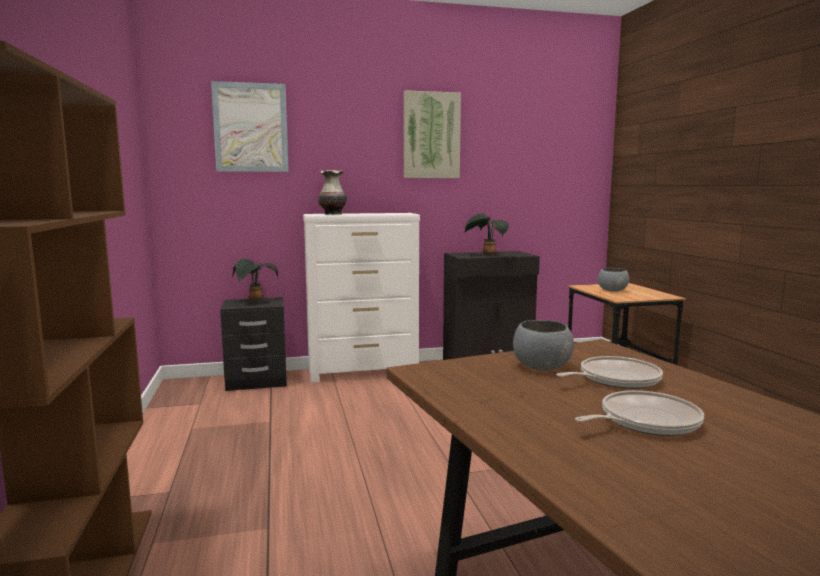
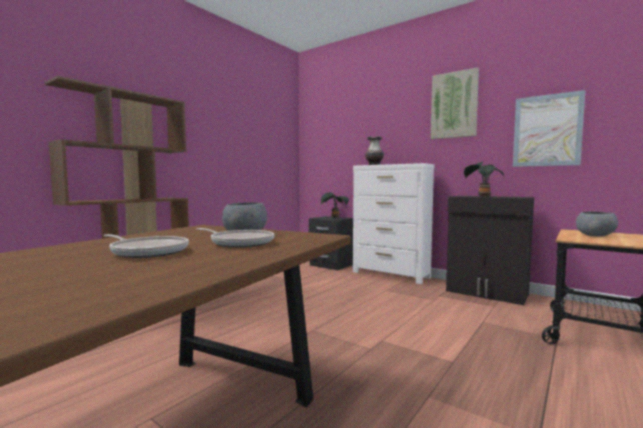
camera: 50 degrees right, 5 degrees down
(251, 127) = (343, 117): picture -> picture (547, 130)

